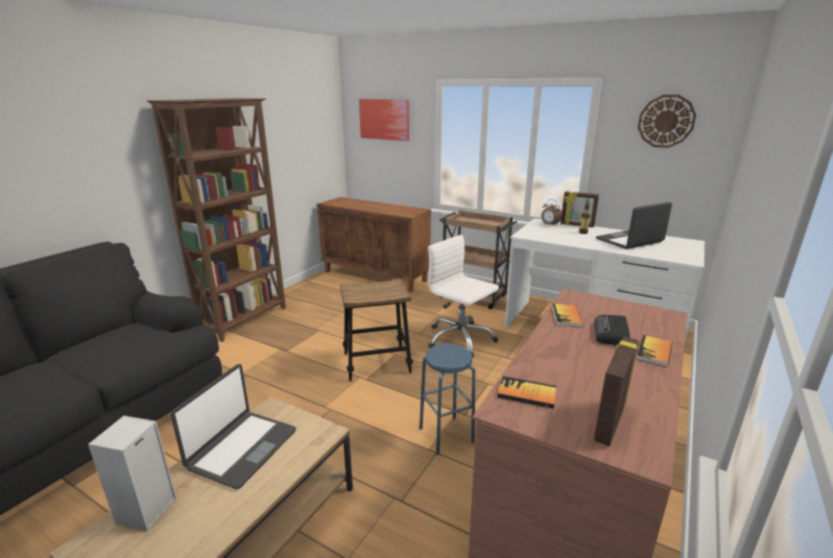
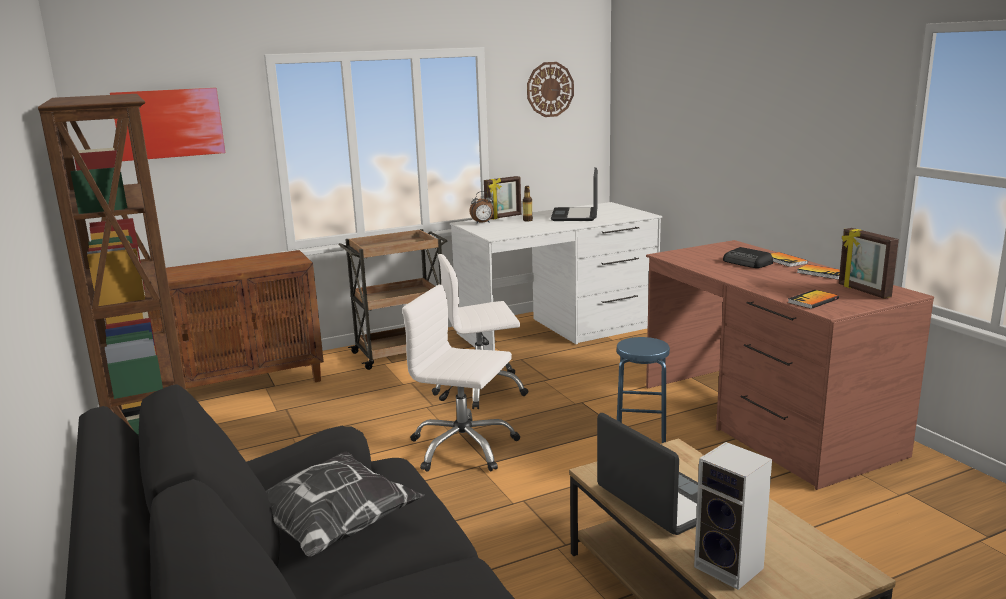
camera: 55 degrees left, 5 degrees down
(109, 338) = (328, 528): none -> pillow
(377, 363) = (463, 448): stool -> white office chair
(566, 316) = (702, 265): book -> book (822, 273)

